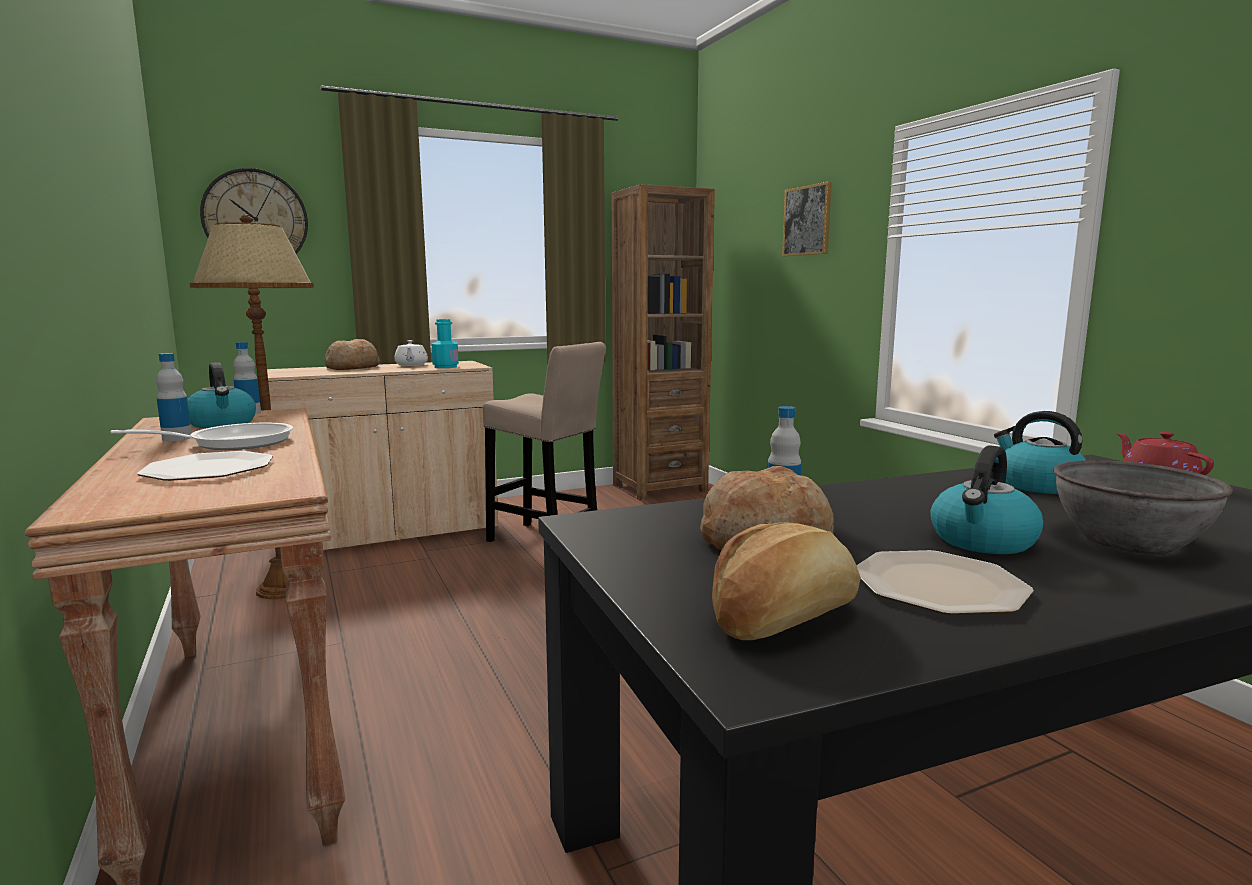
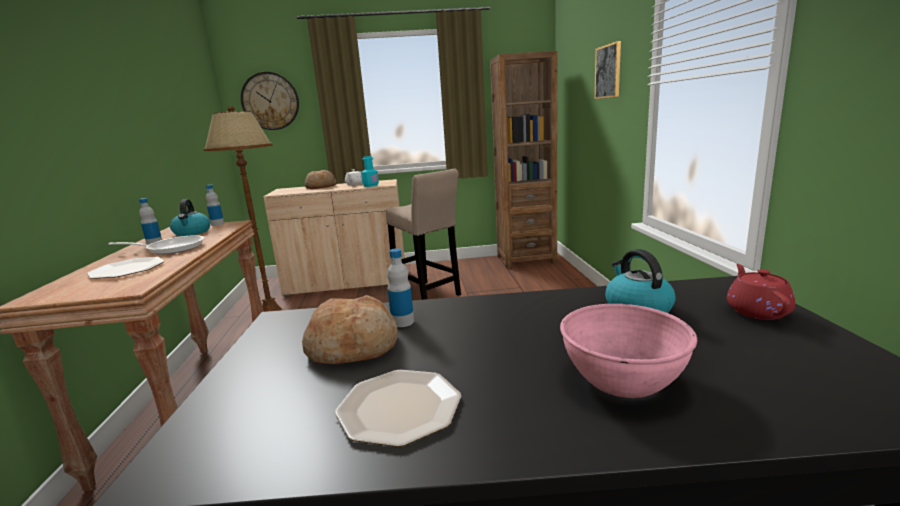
camera: 20 degrees right, 5 degrees up
(783, 618) = (257, 422): bread -> none
(983, 541) = (500, 365): kettle -> none
(1129, 540) = (622, 379): grey bowl -> pink bowl

